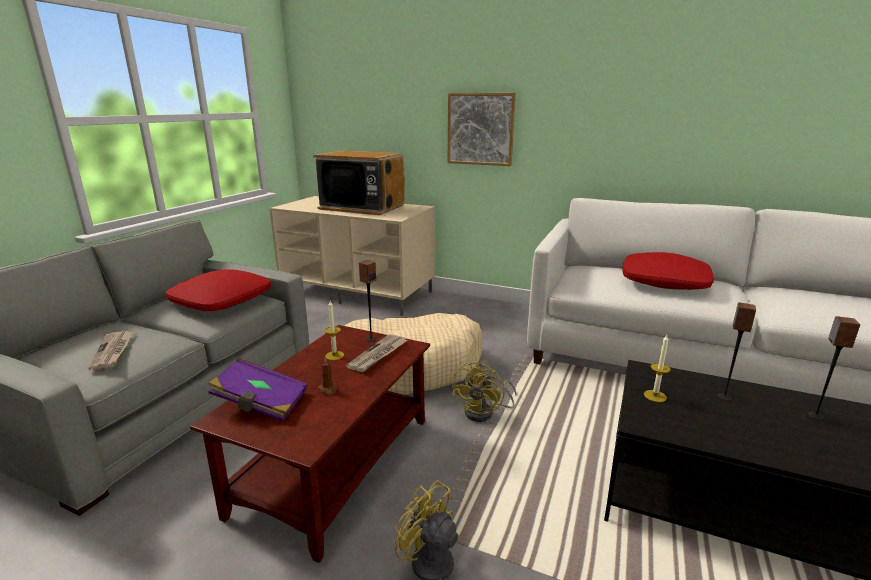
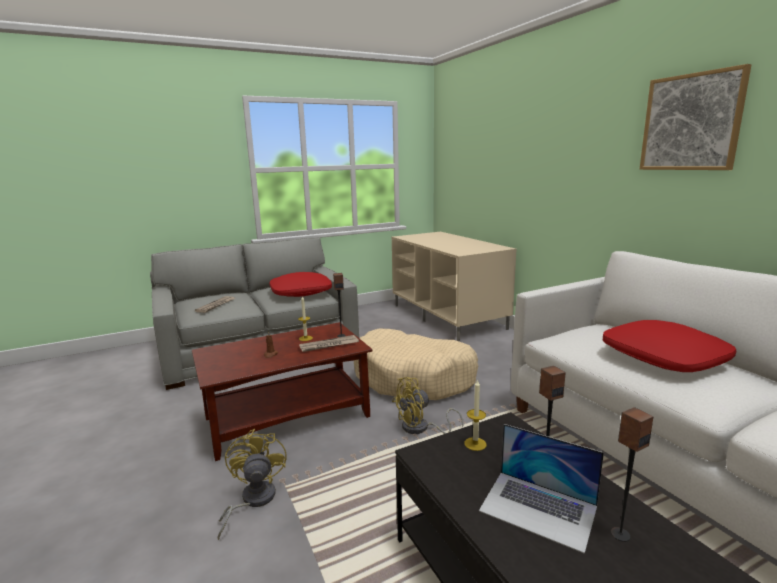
camera: 40 degrees right, 5 degrees down
(261, 404) = (231, 350): purple book -> none
(362, 207) = (454, 243): television -> none
(480, 129) = (556, 177): picture -> picture (691, 122)
(763, 423) = (538, 508): none -> laptop

